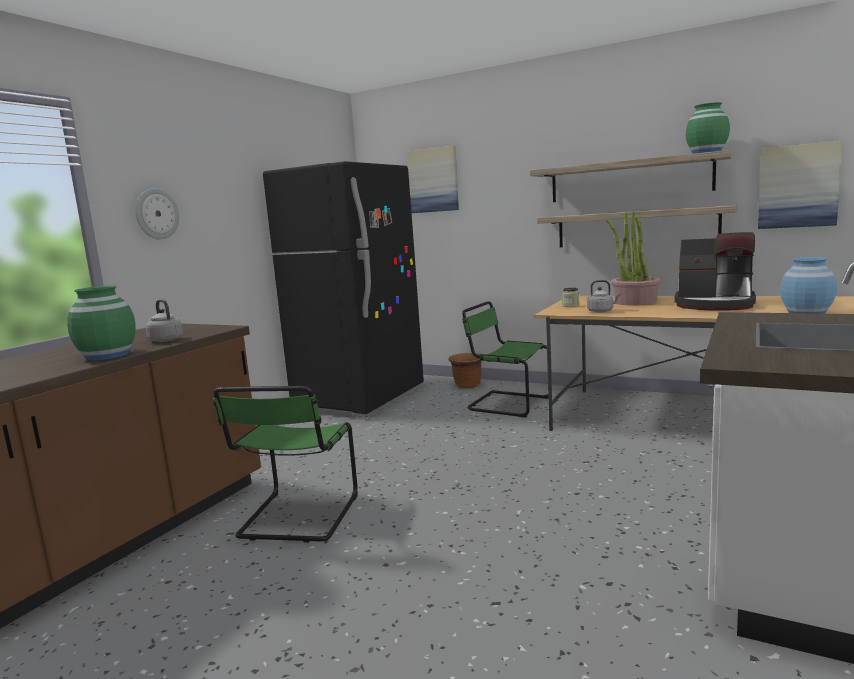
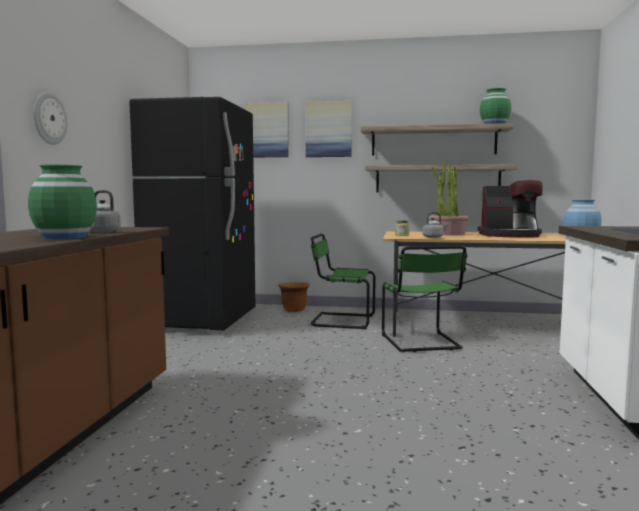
camera: 20 degrees left, 5 degrees down
(297, 518) = (227, 409): green chair -> green chair (421, 343)
(798, 186) = (552, 155): picture -> picture (328, 129)

